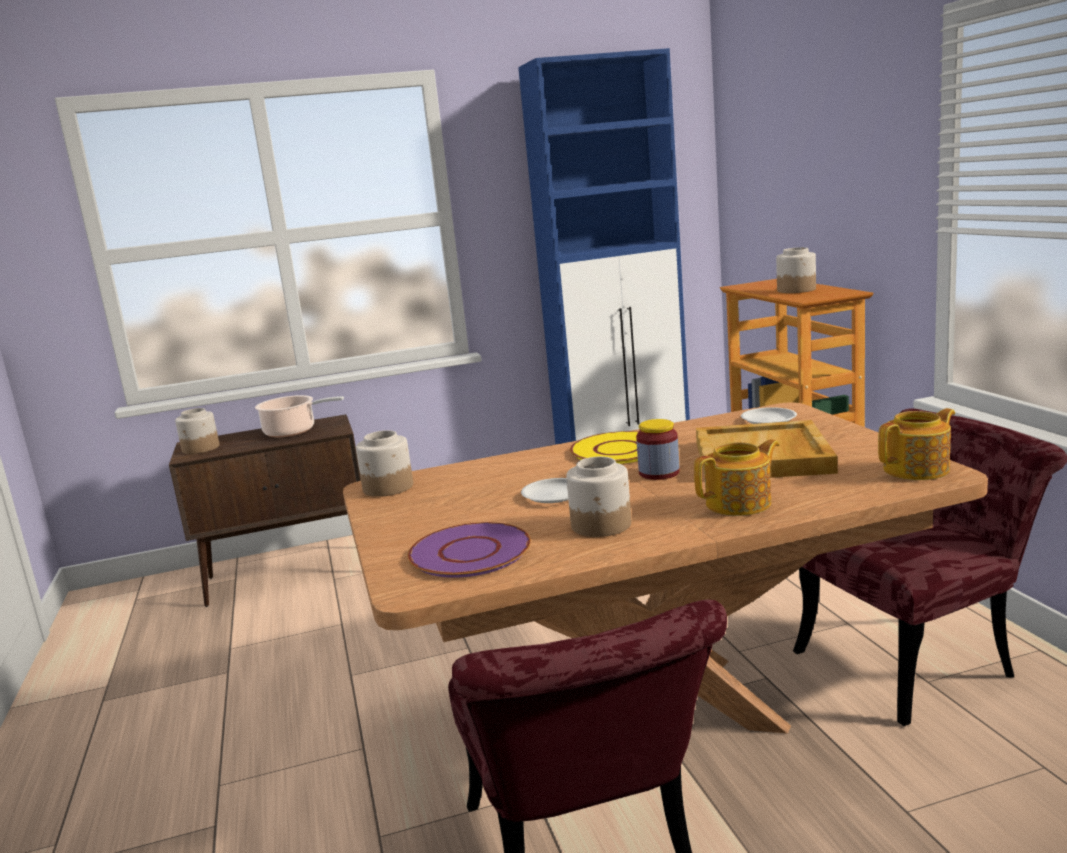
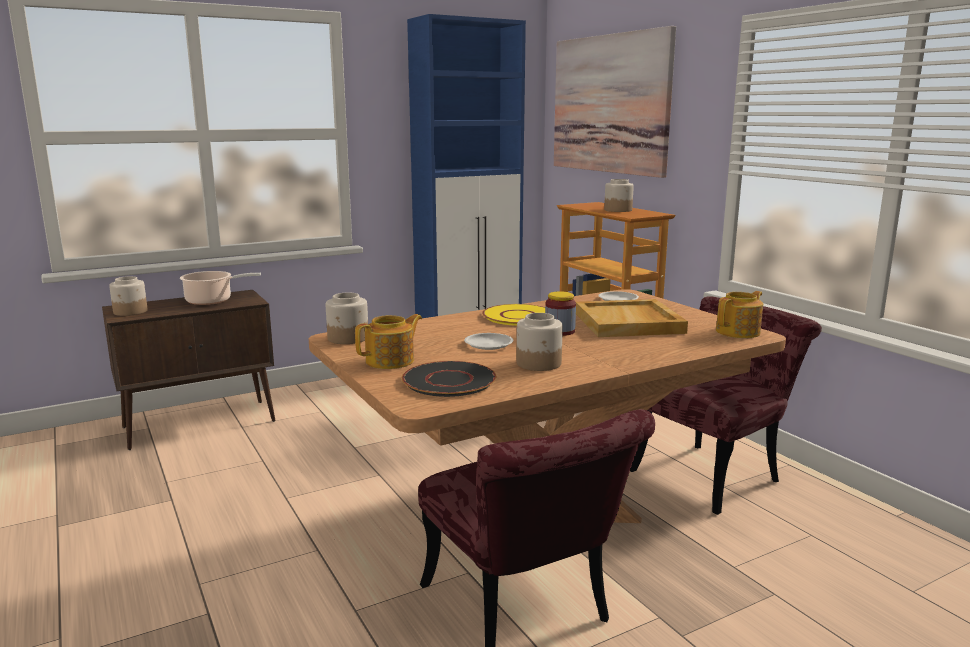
camera: 15 degrees left, 0 degrees up
(470, 552) = (449, 380): purple plate -> black plate
(740, 503) = (631, 351): teapot -> teapot (391, 361)
(788, 146) = (610, 104): none -> picture

